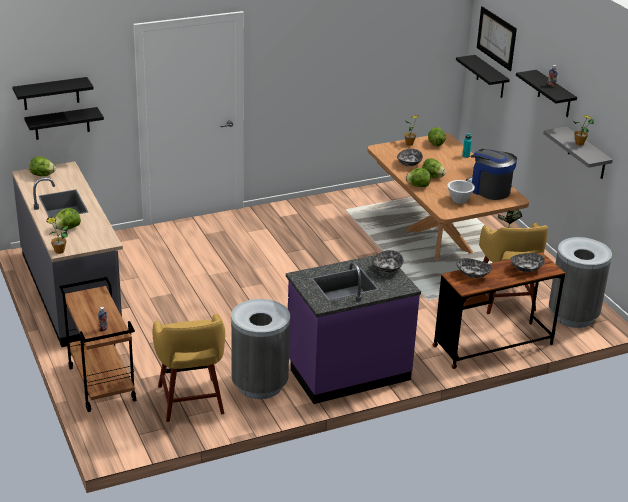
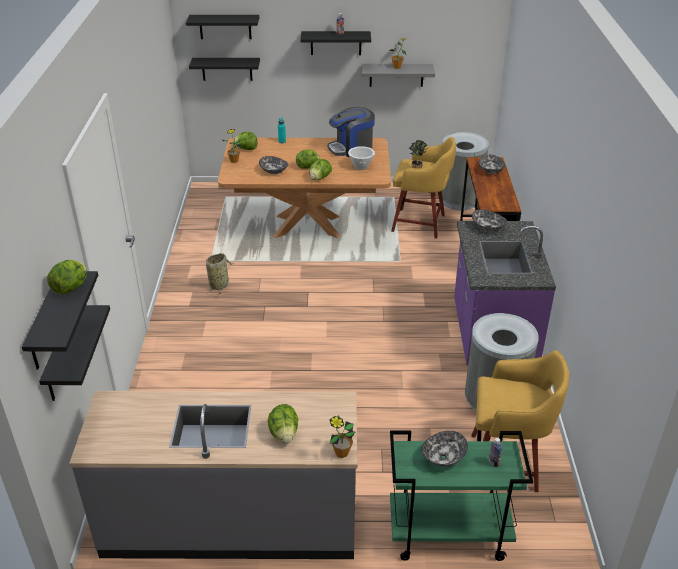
camera: 65 degrees left, 5 degrees up
(42, 175) = (110, 431): lettuce -> lettuce (71, 288)
(101, 384) = (447, 535): brown cart -> green cart
(317, 222) = (219, 284): none -> basket
(473, 275) = (489, 196): bowl -> bowl (443, 457)
(496, 38) = (225, 26): picture -> black shelf

